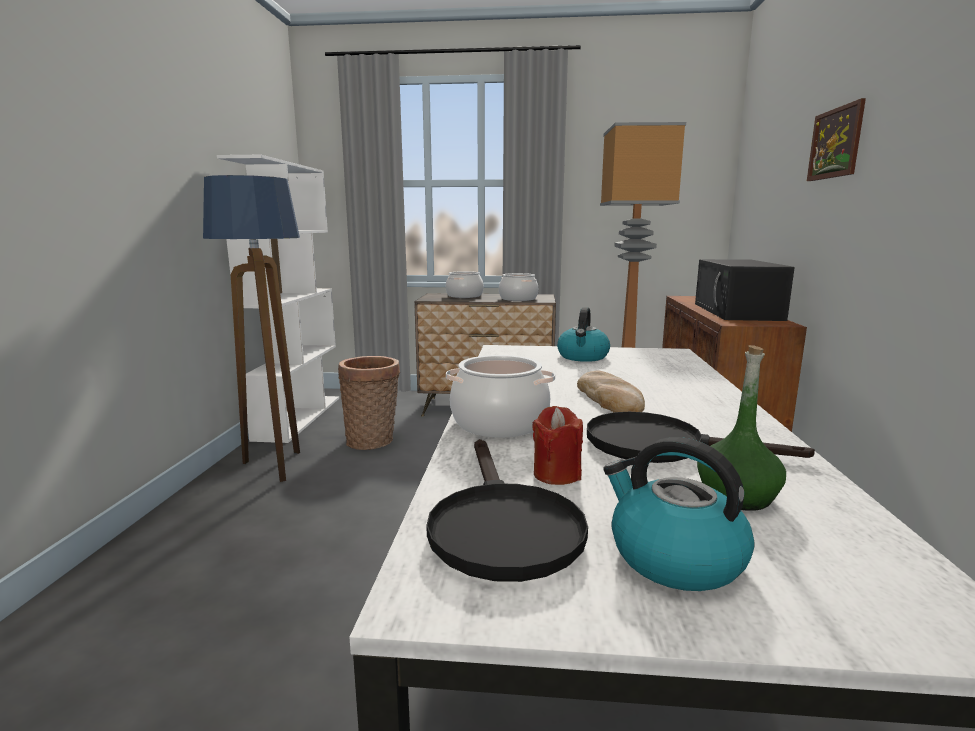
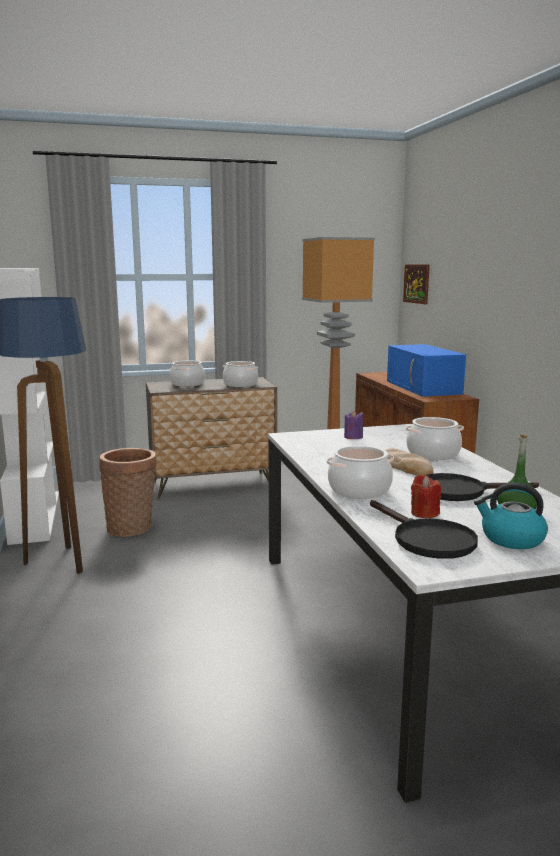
camera: 20 degrees left, 0 degrees up
(583, 357) = (353, 437): kettle -> purple candle
(672, 387) = (432, 454): none -> cooking pot
(737, 312) = (424, 387): black microwave -> blue microwave
(835, 143) = (489, 268): picture -> picture (416, 283)

